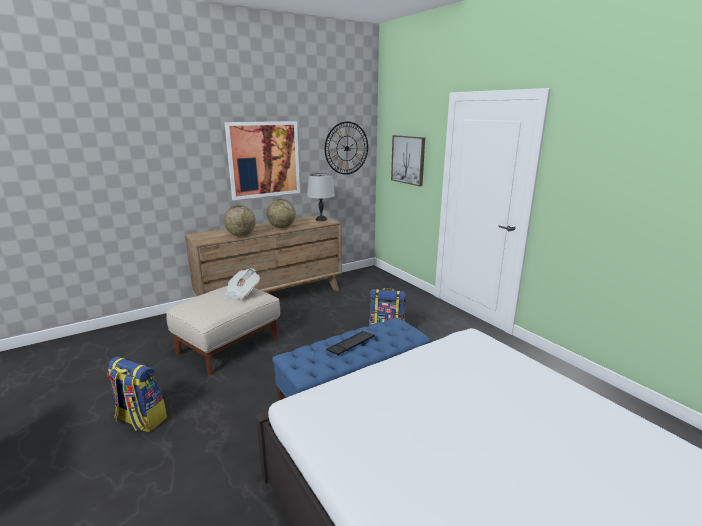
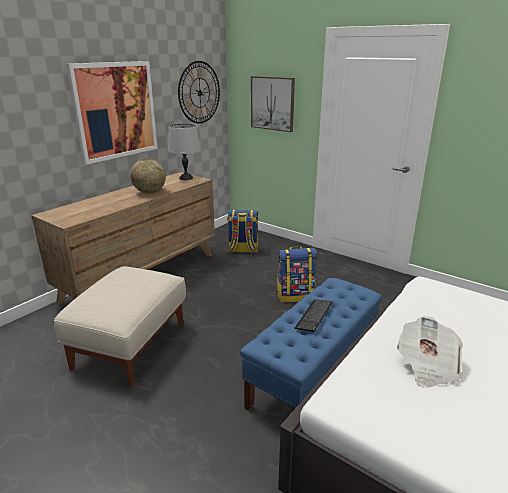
camera: 20 degrees left, 5 degrees up
(140, 420) = (80, 466): backpack -> backpack (242, 250)
(241, 235) = (109, 208): globe -> none
(241, 293) = (140, 279): newspaper -> newspaper (426, 366)

